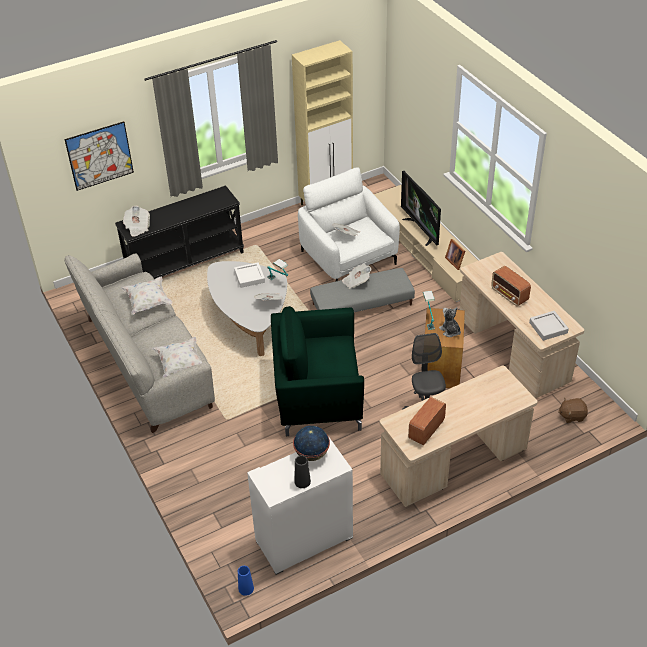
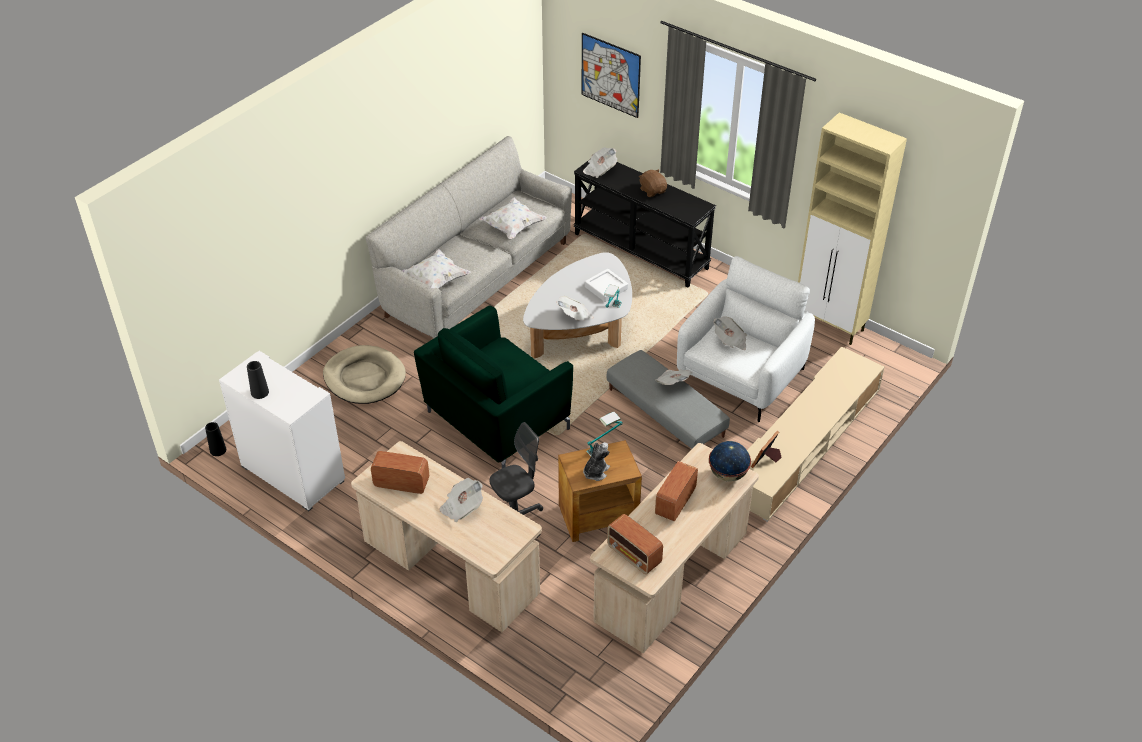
camera: 65 degrees right, 0 degrees up
(219, 464) = (364, 378): none -> beige dog bed
(246, 588) = (218, 450): blue vase -> black vase
(312, 454) = (299, 388): globe -> globe (728, 474)
(317, 396) = (495, 420): green armchair -> green armchair turned 105 degrees counterclockwise
(421, 230) = (806, 411): television -> none
(466, 402) = (462, 507): none -> newspaper
(548, 328) = (634, 556): grey tray -> radio
(572, 416) = (584, 669): brown plush toy -> brown plush toy (652, 191)

